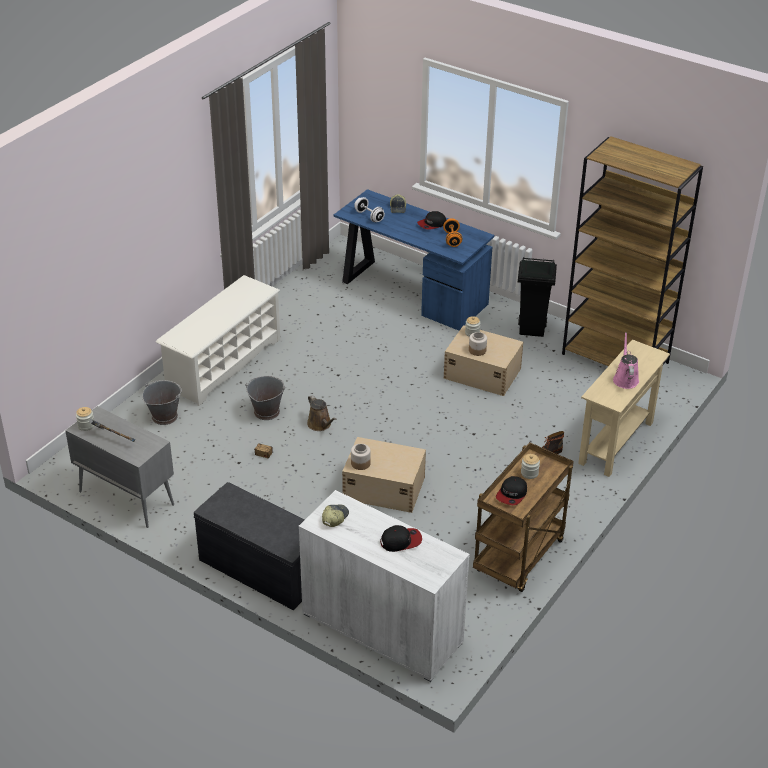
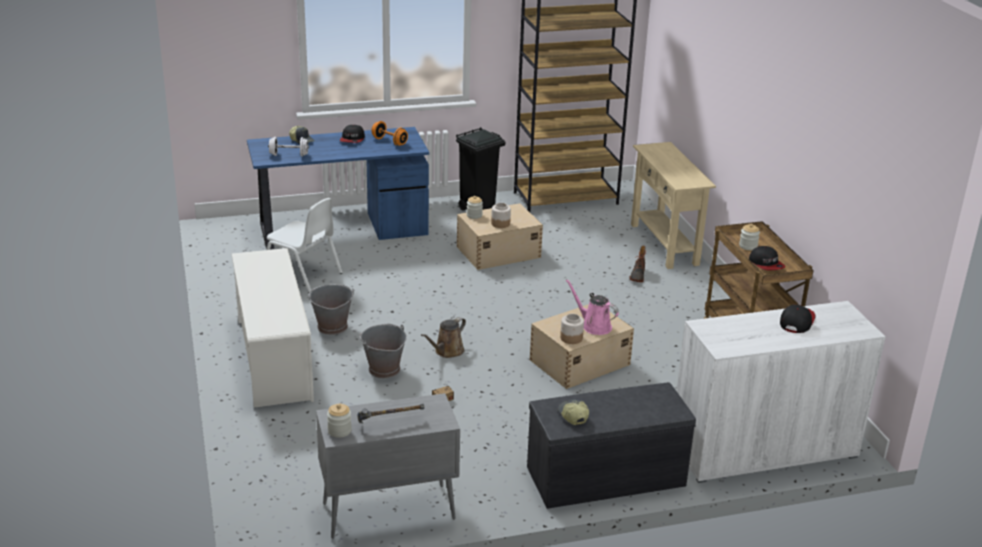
camera: 50 degrees left, 10 degrees down
(164, 416) = (296, 428): grey bucket -> grey bucket (332, 327)
(320, 425) = (447, 351): brown watering can -> brown watering can turned 120 degrees clockwise
(332, 314) = (302, 274): none -> white chair
(334, 517) = (725, 337): cap -> cap (572, 416)
(625, 378) = (678, 167): pink watering can -> pink watering can (594, 326)

